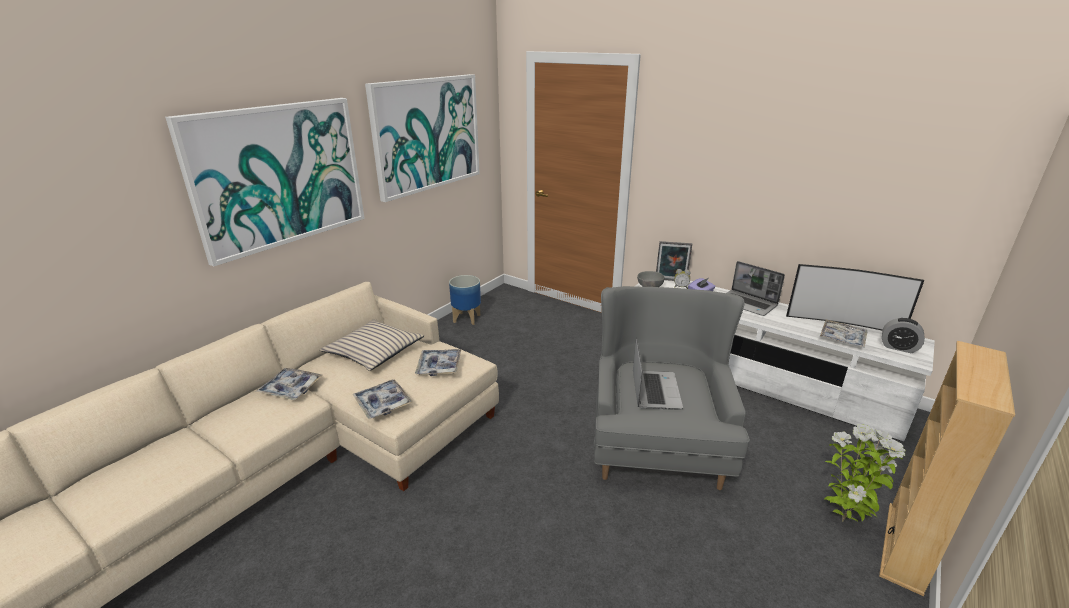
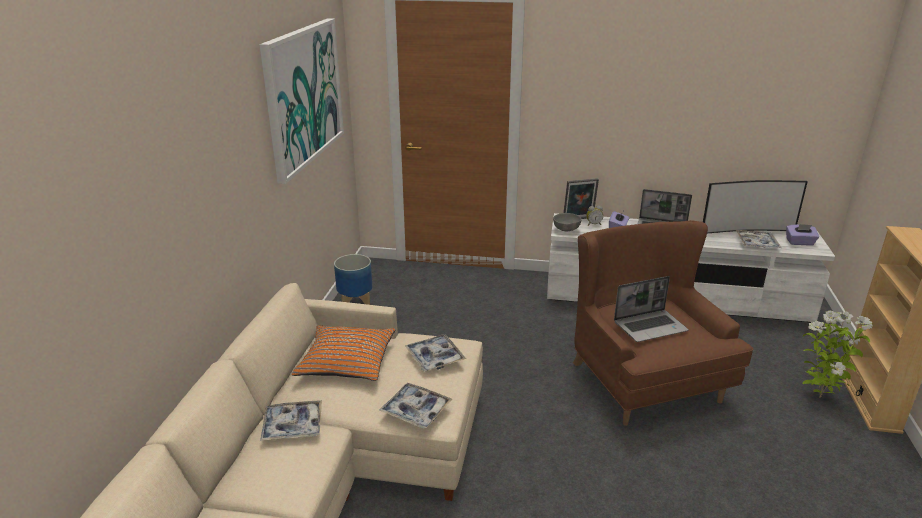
camera: 25 degrees left, 0 degrees up
(279, 175) = (206, 171): picture -> none
(374, 352) = (346, 361): beige pillow -> orange pillow
(654, 390) = (650, 326): laptop -> laptop turned 90 degrees clockwise
(657, 442) = (642, 379): grey armchair -> brown armchair
(898, 347) = (800, 242): alarm clock -> purple tissue box

